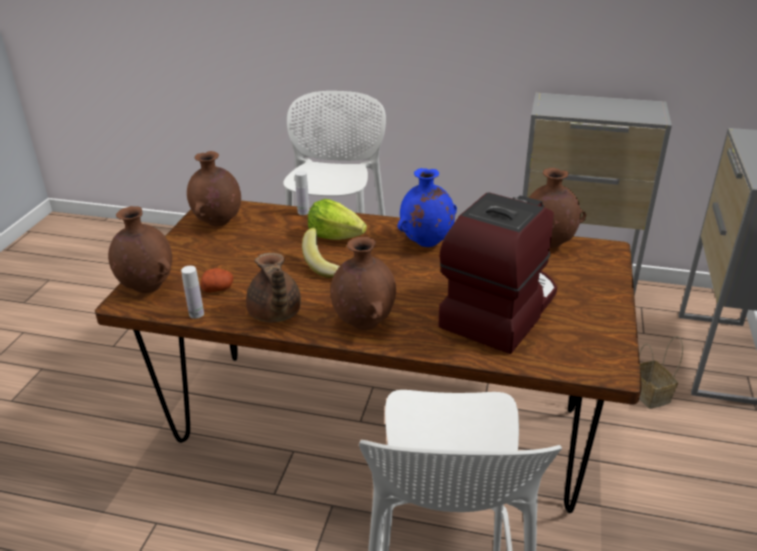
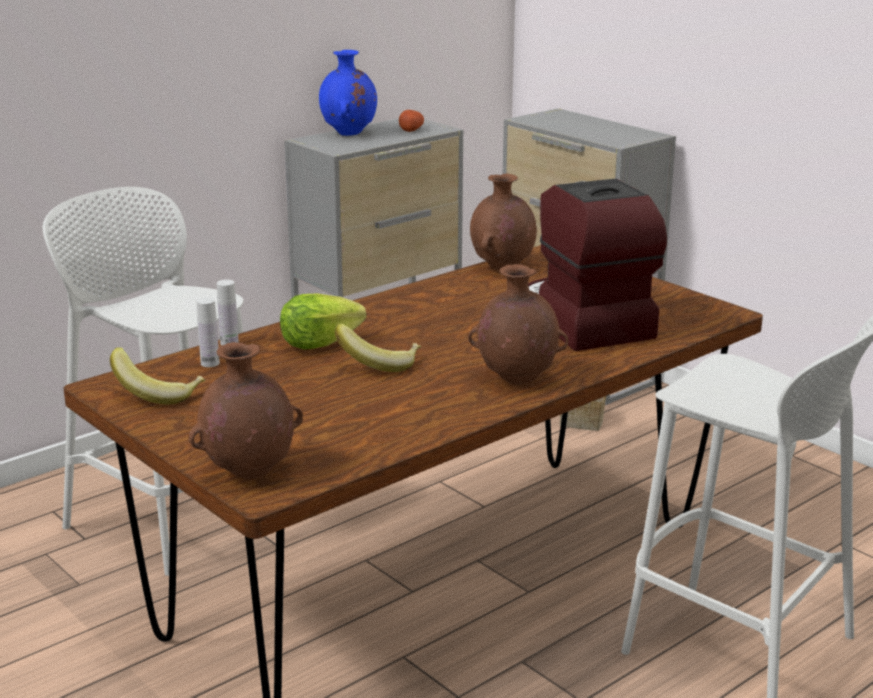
camera: 55 degrees left, 10 degrees down
(196, 314) = (364, 456): white bottle -> white bottle (210, 363)
(218, 223) = (159, 394): brown vase -> banana
(218, 288) = (326, 431): potato -> potato (411, 129)
(274, 314) = (433, 415): brown teapot -> none
(426, 243) = (412, 310): blue vase -> blue vase (349, 134)

